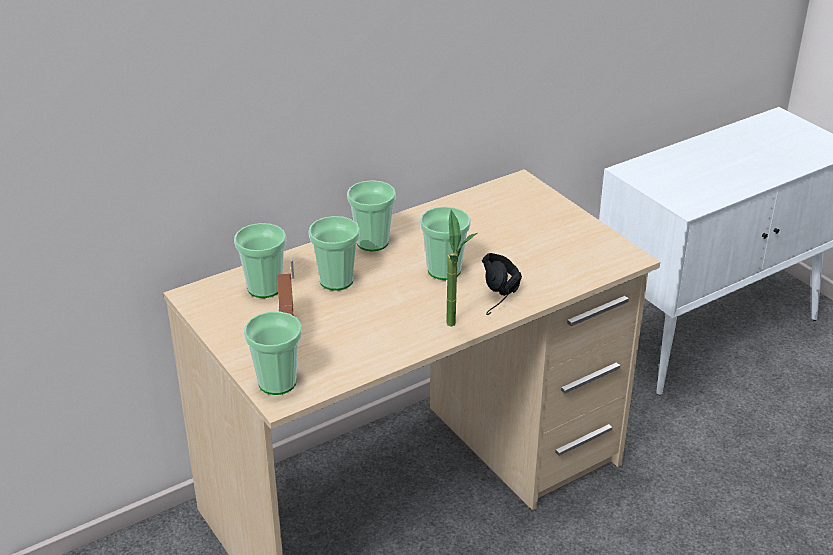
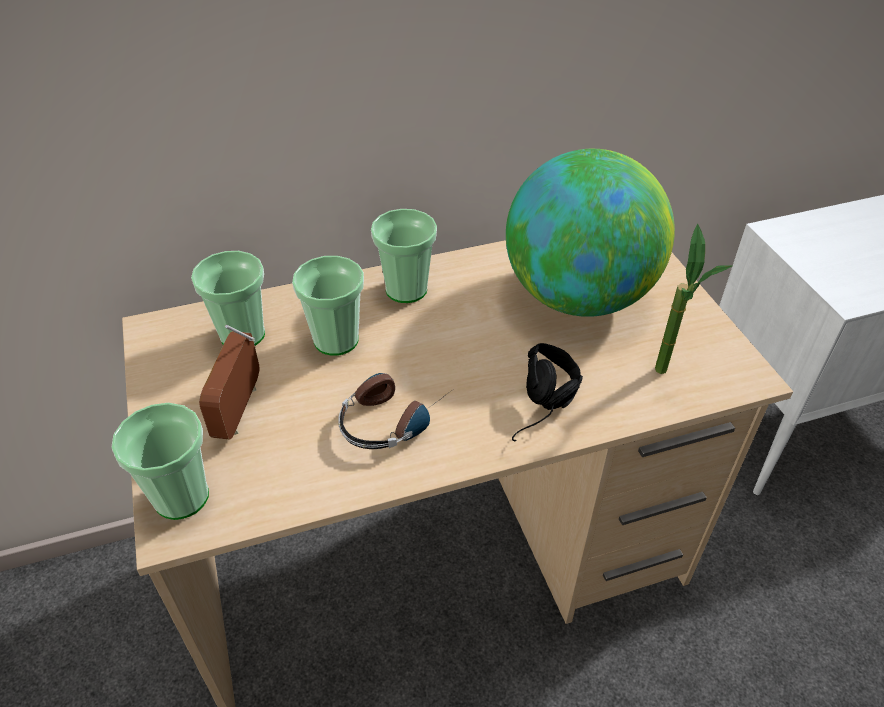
camera: 15 degrees right, 10 degrees up
(400, 317) = (394, 416): none -> headphones
(444, 270) = (482, 350): cup -> none
(456, 328) = (463, 452): potted plant -> potted plant (667, 378)
(499, 228) = (578, 296): none -> globe

